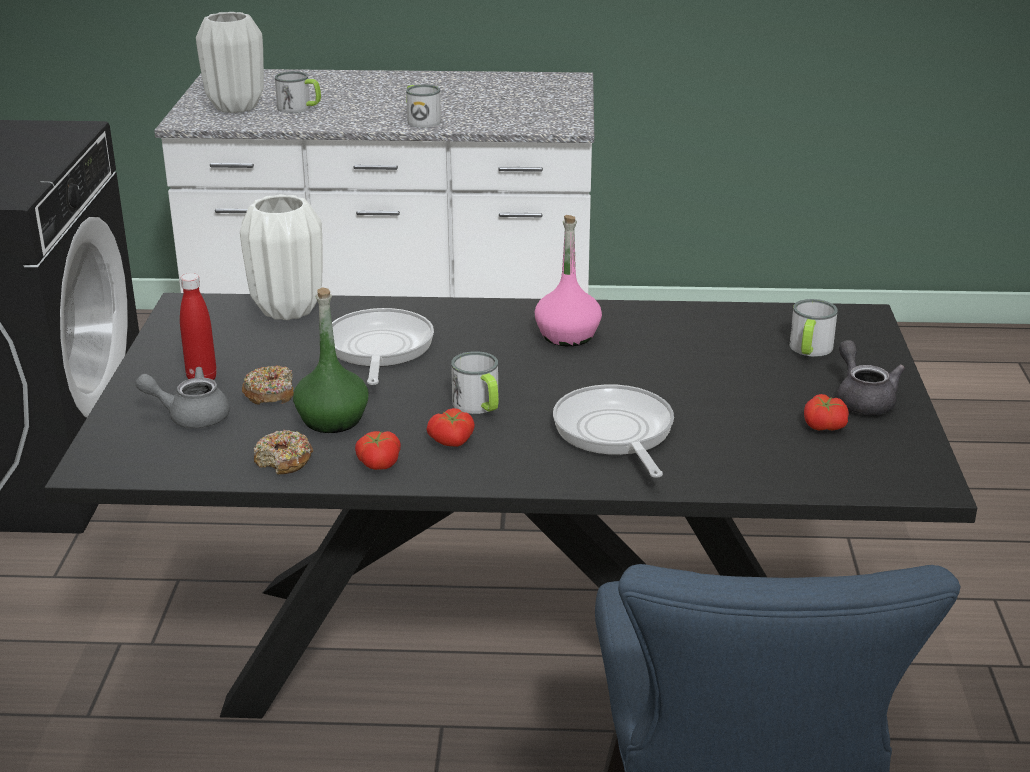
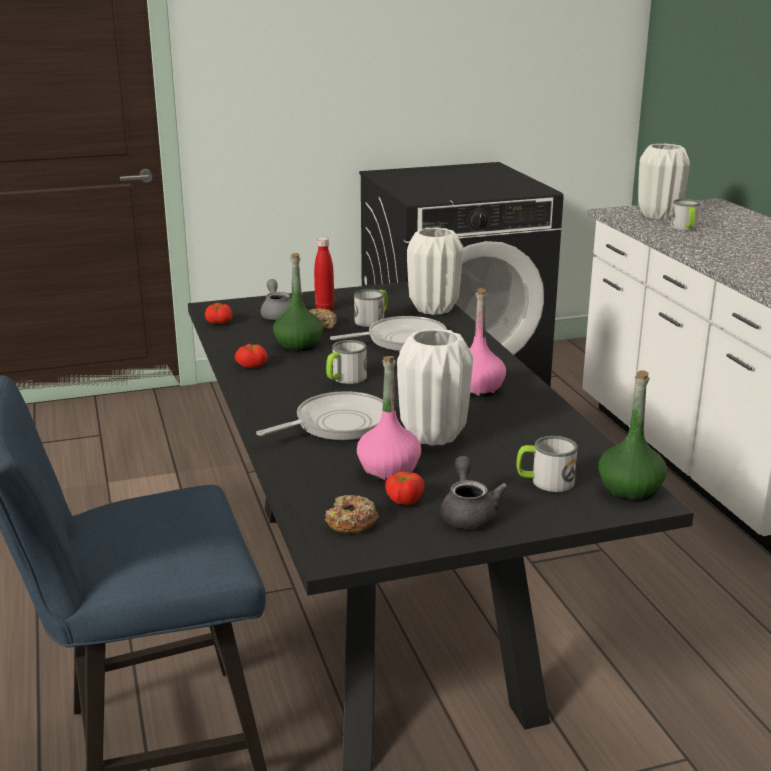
camera: 70 degrees right, 5 degrees down
(284, 461) = (241, 343): donut -> donut (351, 522)
(420, 120) = (720, 258): mug -> mug (373, 320)
(452, 442) = (291, 379): tomato -> tomato (218, 322)
(677, 383) = (432, 435): none -> white vase
(752, 423) = (388, 470): none -> pink bottle
(840, 317) = (630, 490): none -> green bottle
(863, 399) = (468, 513): grey teapot -> grey teapot turned 60 degrees counterclockwise

